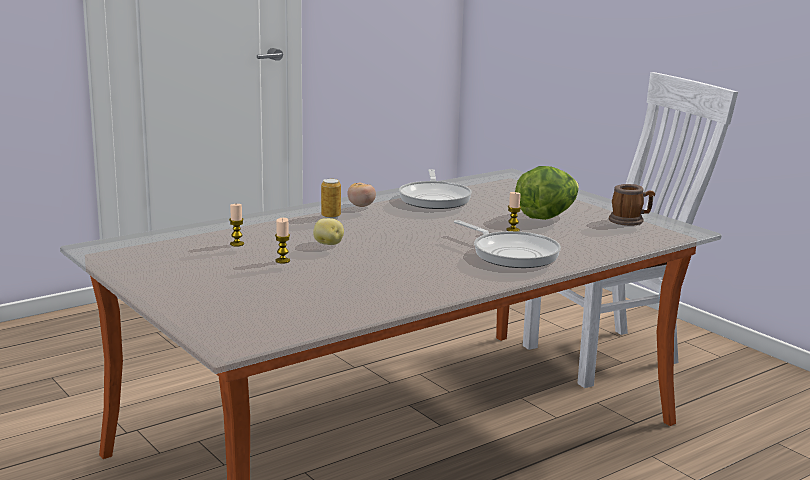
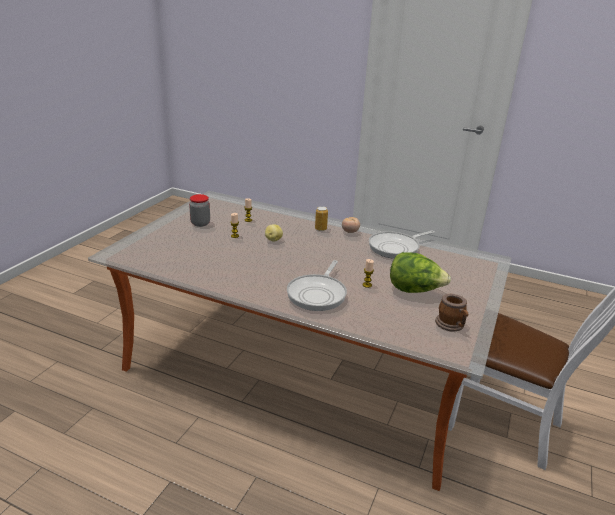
camera: 60 degrees right, 10 degrees up
(200, 272) = (200, 223): none -> jar

